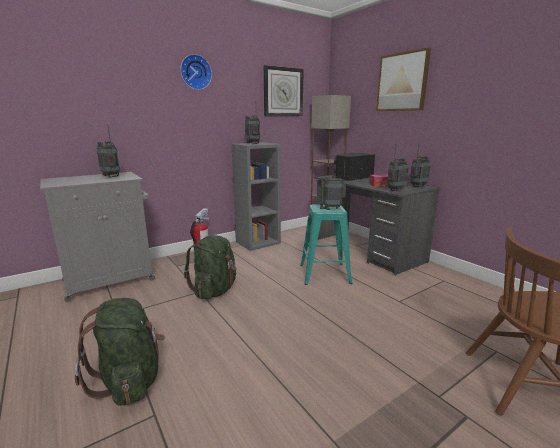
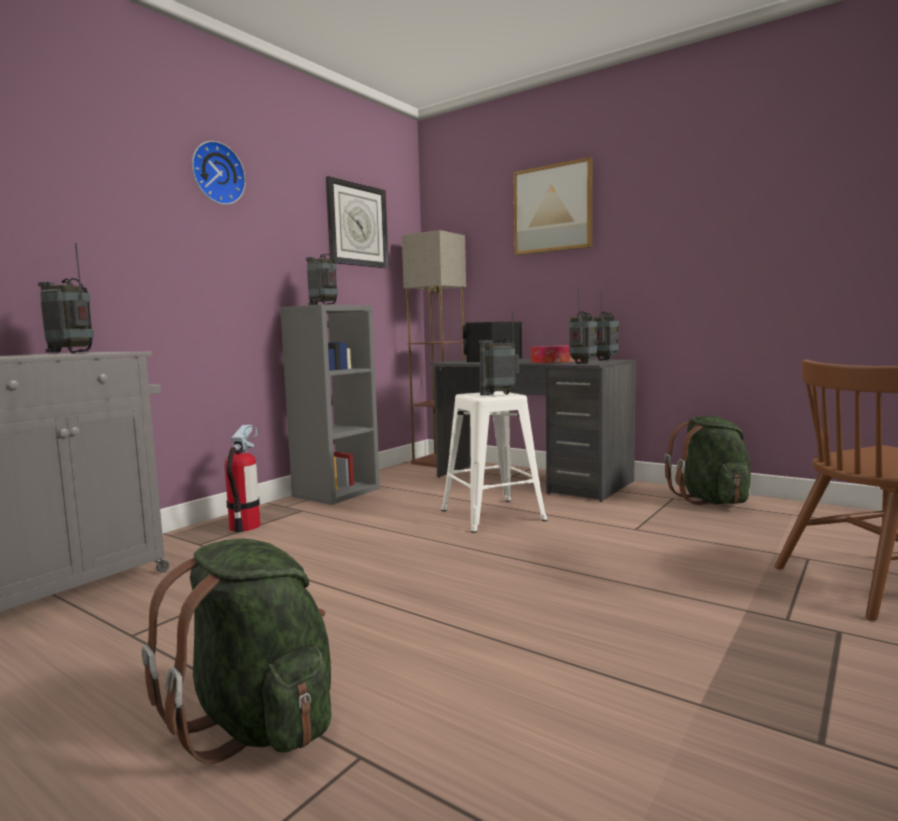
camera: 20 degrees left, 10 degrees down
(215, 290) = (315, 565): green backpack -> green backpack (711, 501)
(324, 273) = (490, 515): turquoise stool -> white stool

